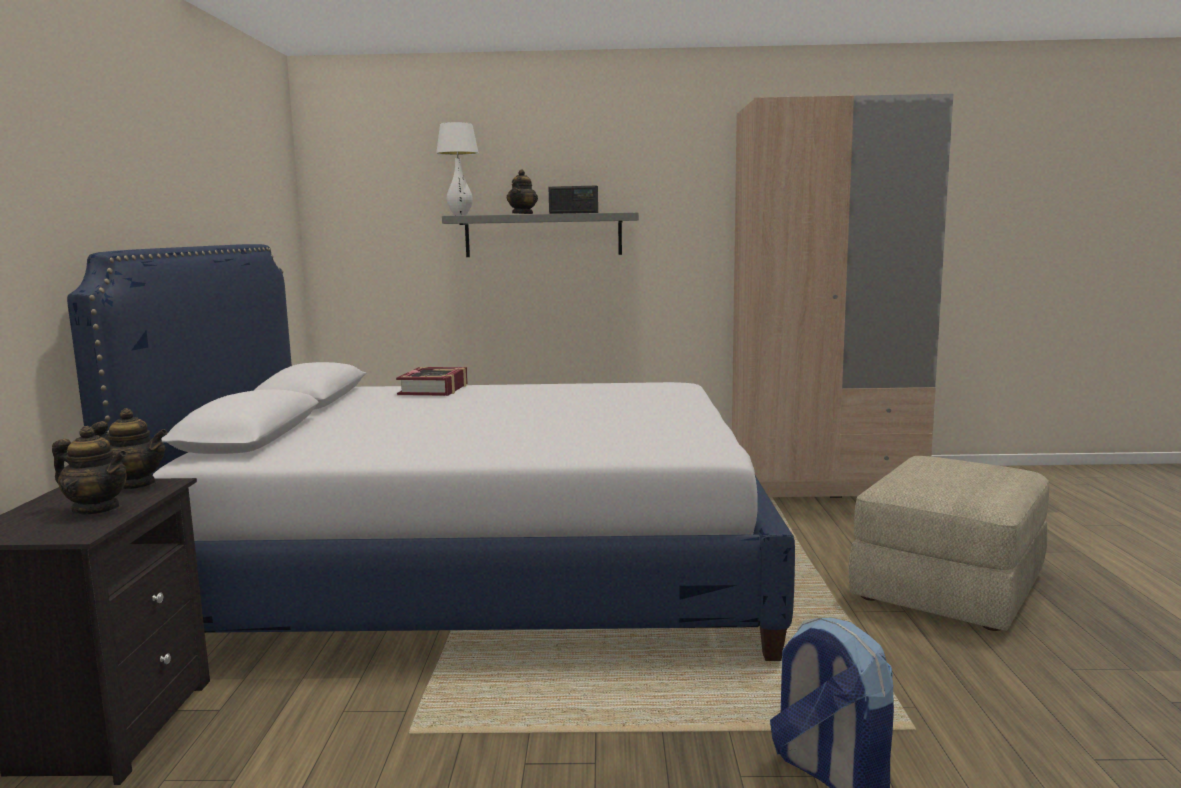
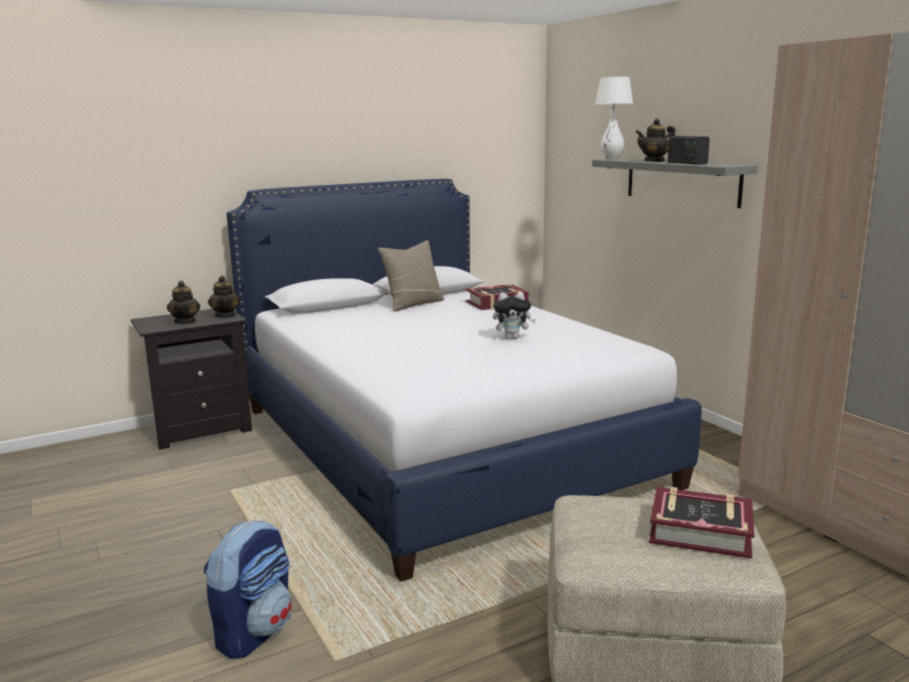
camera: 60 degrees right, 5 degrees up
(353, 409) = (413, 304): none -> beige pillow
(573, 402) = (512, 338): none -> plush toy
(967, 469) = (700, 531): none -> book

